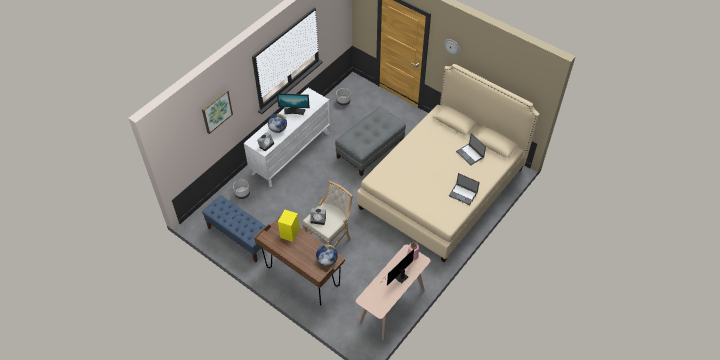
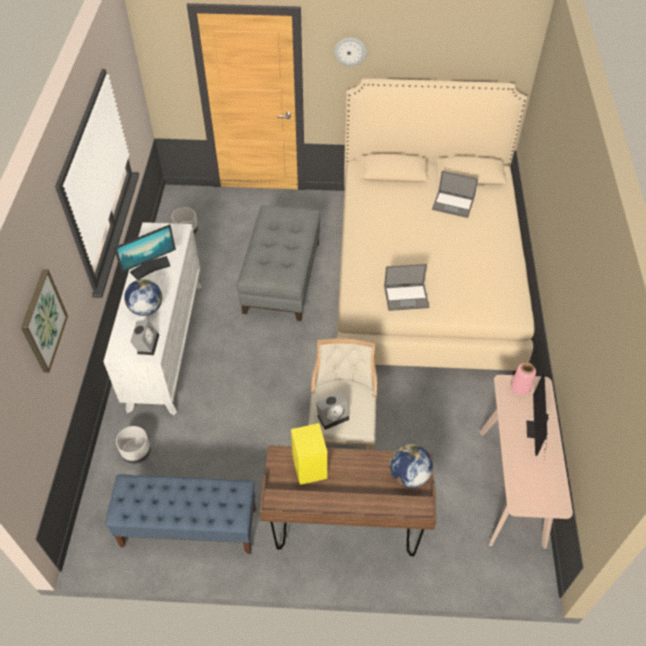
camera: 35 degrees left, 0 degrees up
(463, 194) = (496, 261): laptop -> laptop (406, 296)

